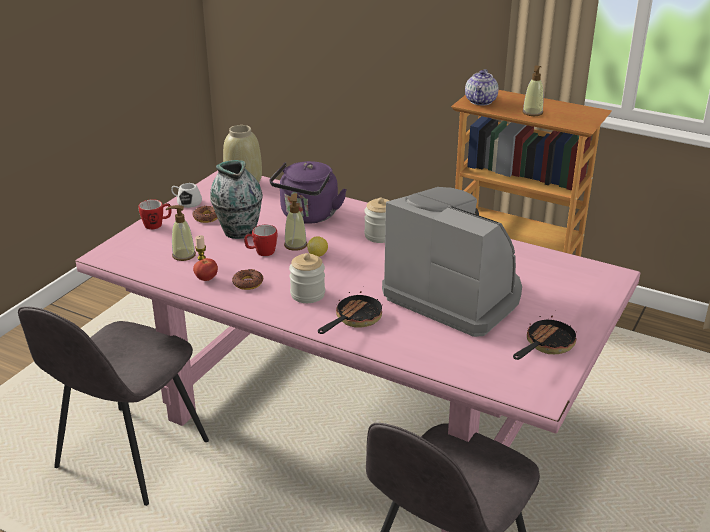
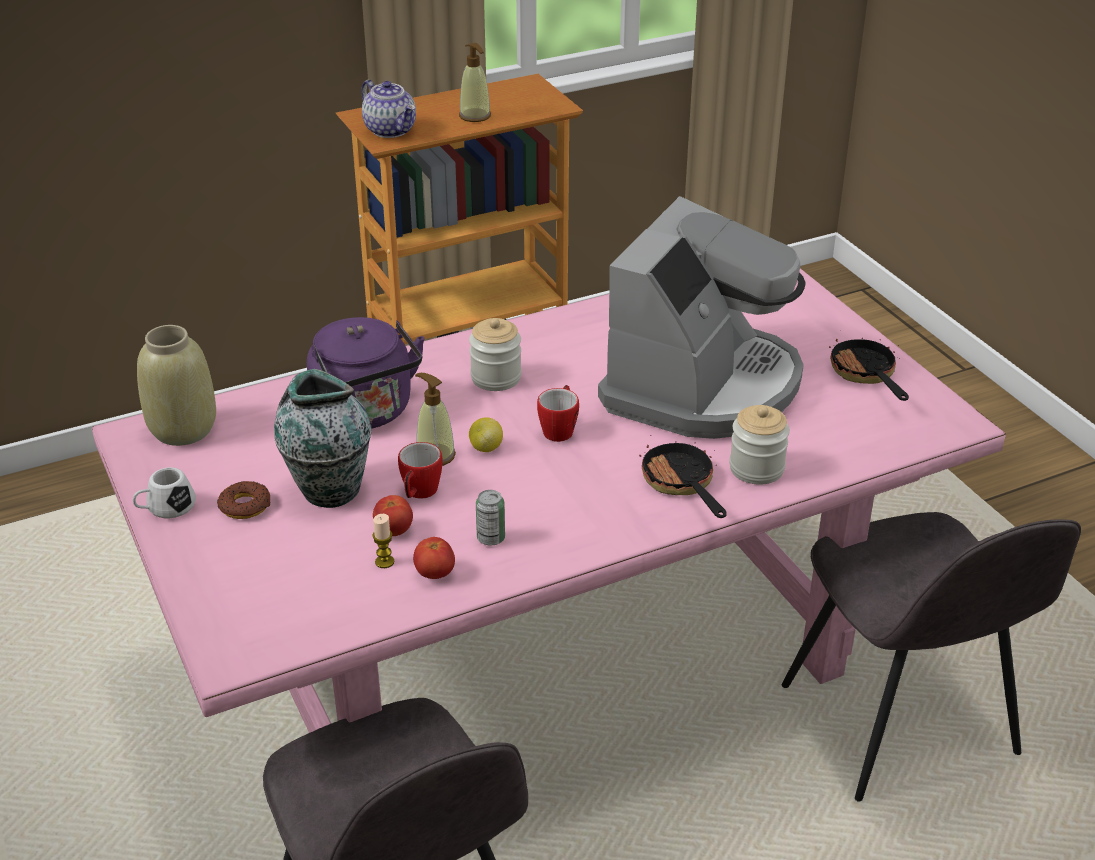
camera: 55 degrees left, 5 degrees up
(157, 225) = (200, 565): mug -> mug (560, 429)
(183, 255) = (336, 571): soap dispenser -> none
(227, 257) = (394, 530): none -> tomato
(248, 283) = (491, 538): donut -> can
(307, 294) = (579, 497): jar -> jar (756, 468)
(455, 295) = (703, 386): coffee machine -> coffee machine turned 135 degrees clockwise

